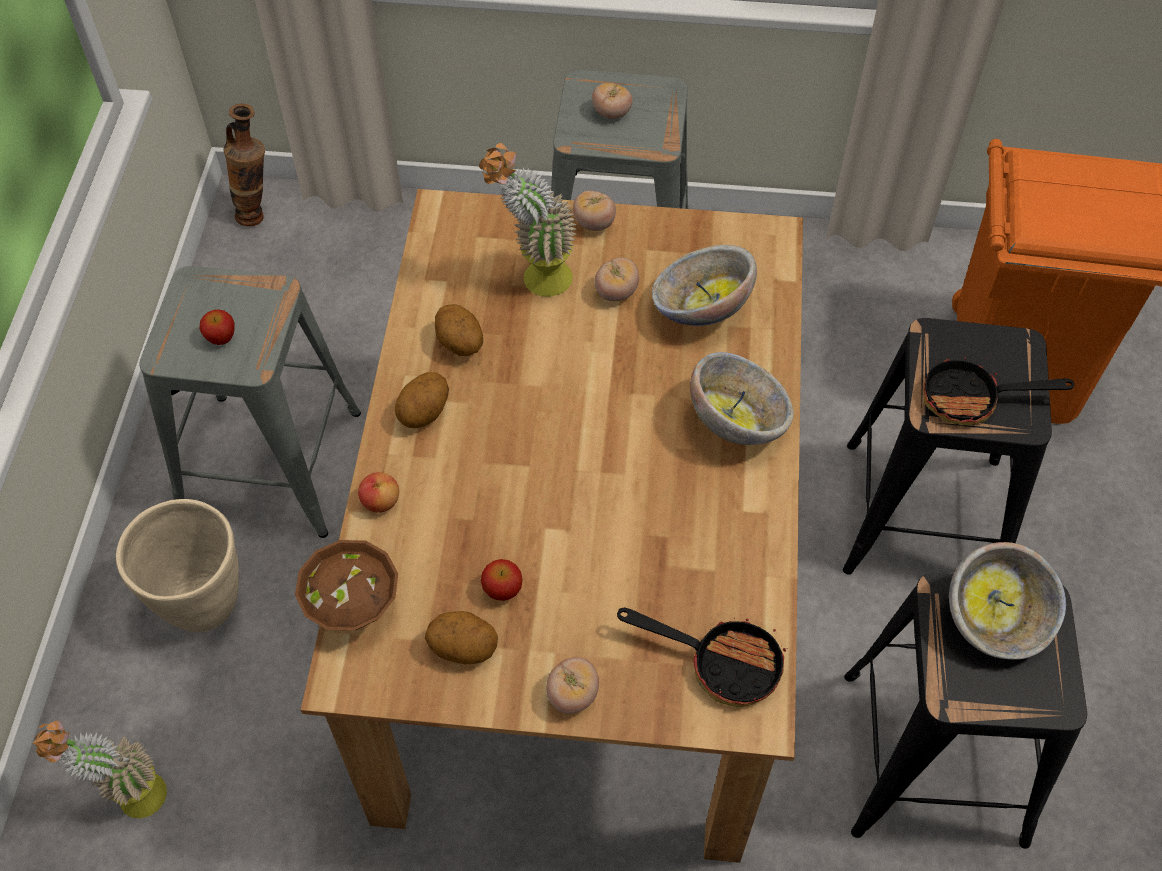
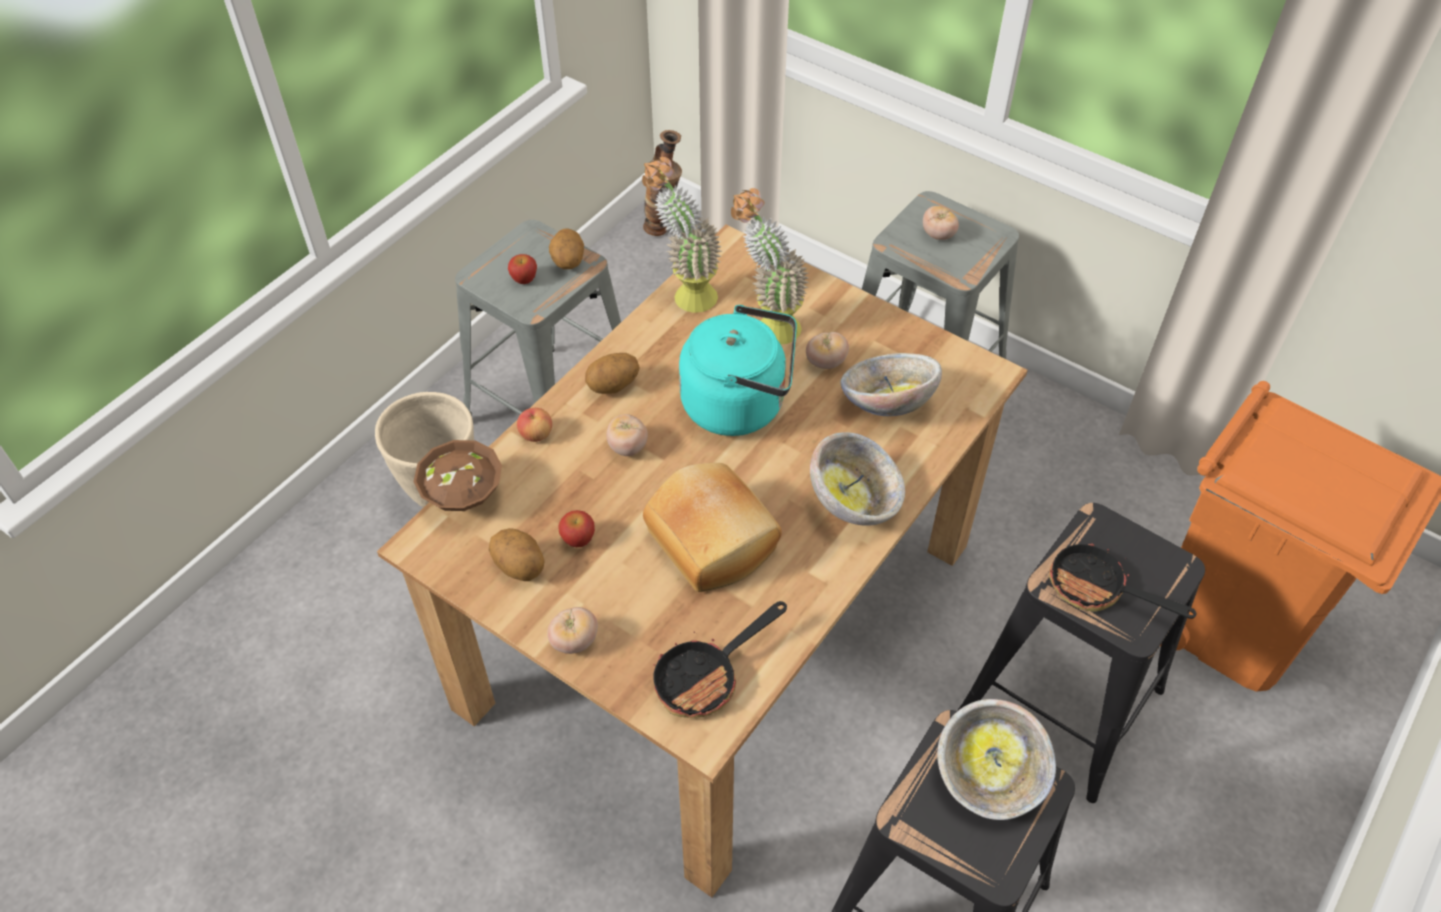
camera: 30 degrees right, 5 degrees down
(129, 797) = (304, 599): potted plant -> potted plant (684, 294)
(459, 344) = (675, 348): potato -> potato (567, 262)
(564, 373) = (740, 404): none -> turquoise kettle
(594, 223) = (845, 303): tomato -> tomato (628, 447)
(634, 522) = (714, 539): none -> bread
(721, 662) = (706, 677): frying pan -> frying pan turned 90 degrees clockwise

